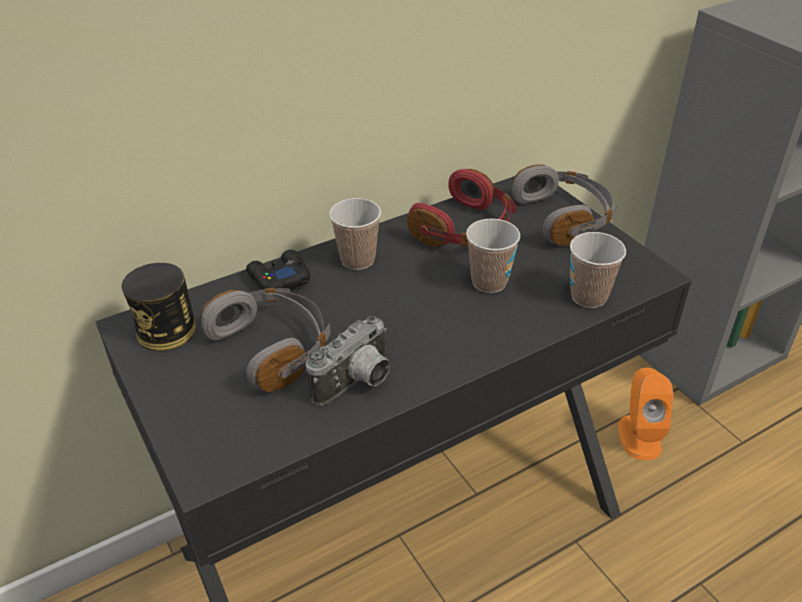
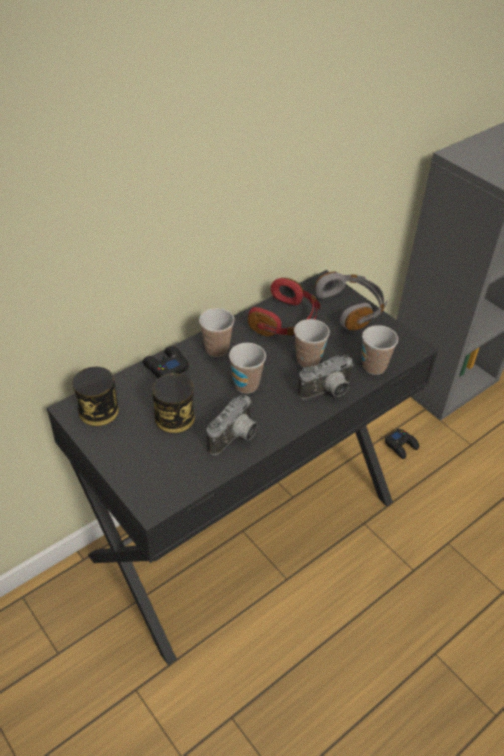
camera: 10 degrees left, 5 degrees up
(273, 348) = (174, 418): grey headphones -> can
(390, 309) = (246, 385): none -> cup
(511, 328) = (327, 392): none -> camera
(639, 436) = (401, 446): orange speaker -> black game controller

